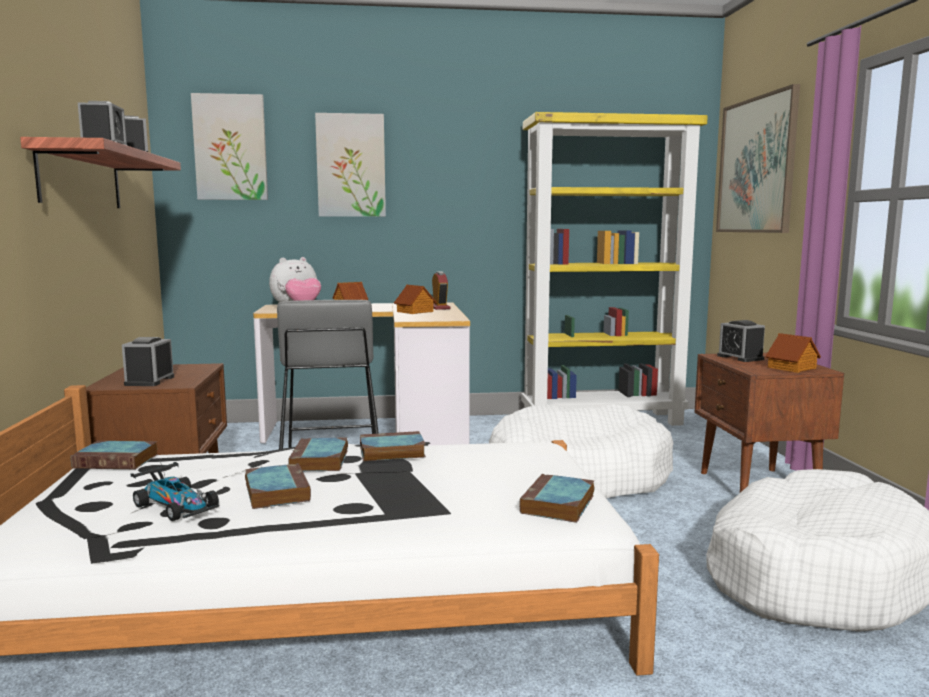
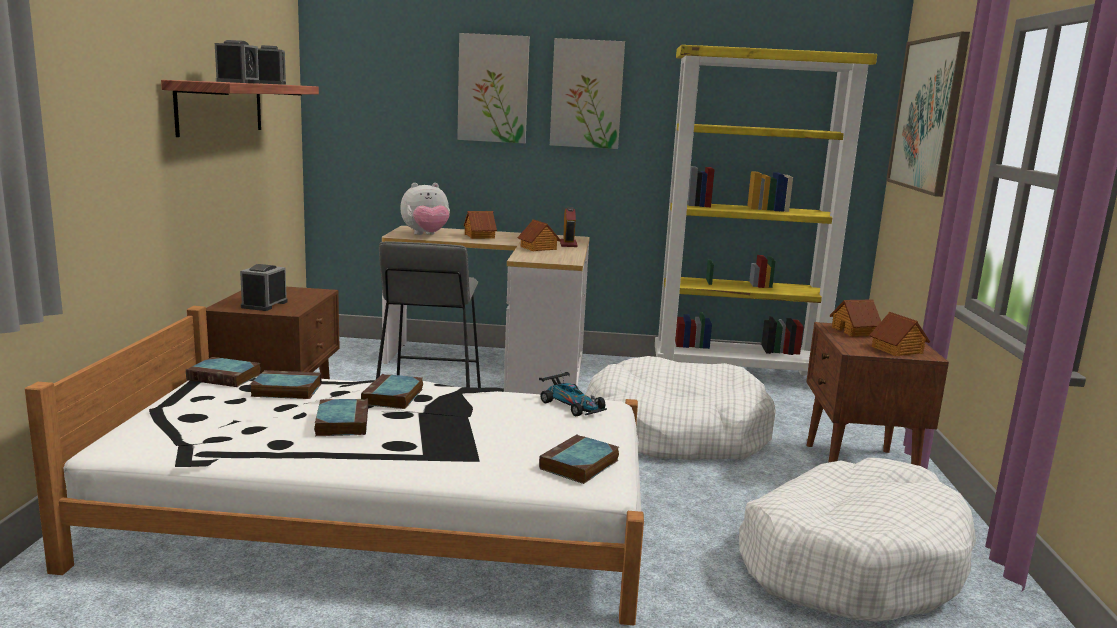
camera: 10 degrees right, 5 degrees up
(177, 505) = (256, 425): toy car -> toy car (572, 405)
(230, 148) = (375, 65): picture -> picture (586, 94)
(390, 452) = (460, 395): book -> book (285, 390)
(740, 357) = (855, 331): alarm clock -> toy house

